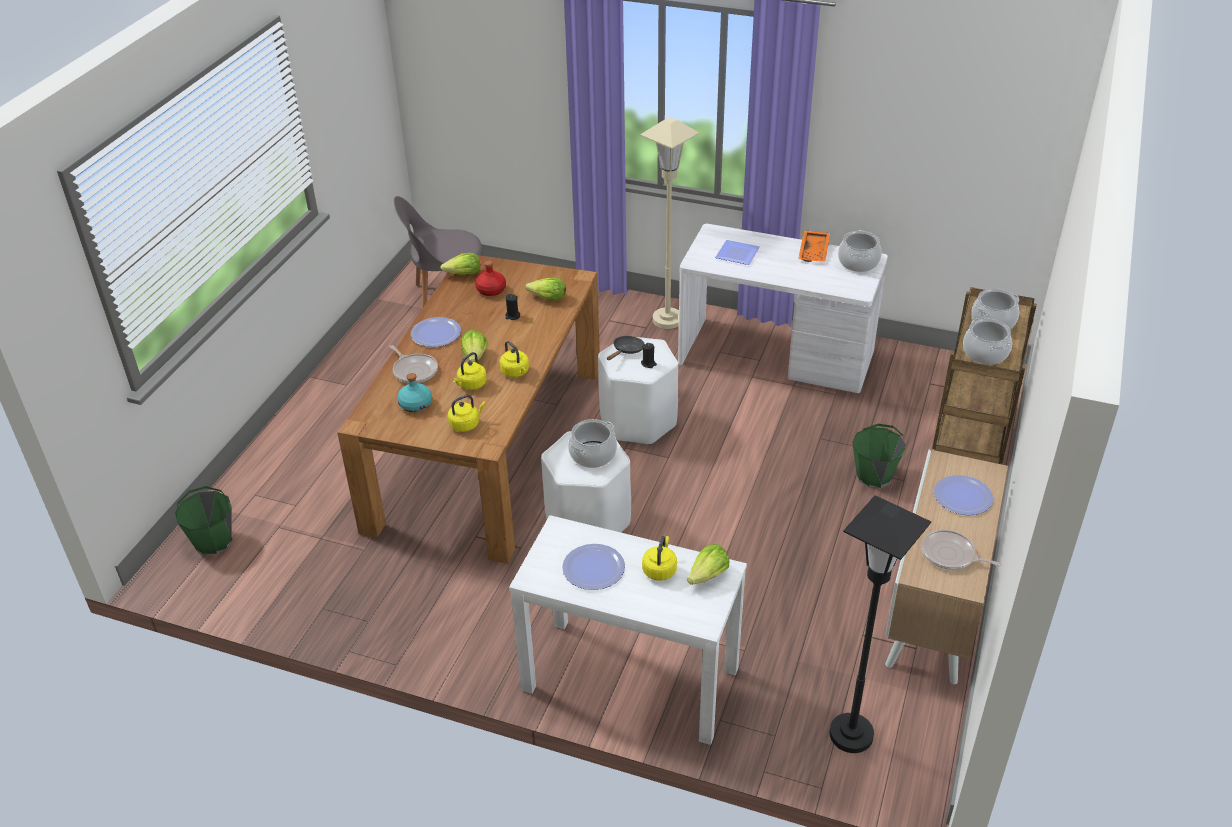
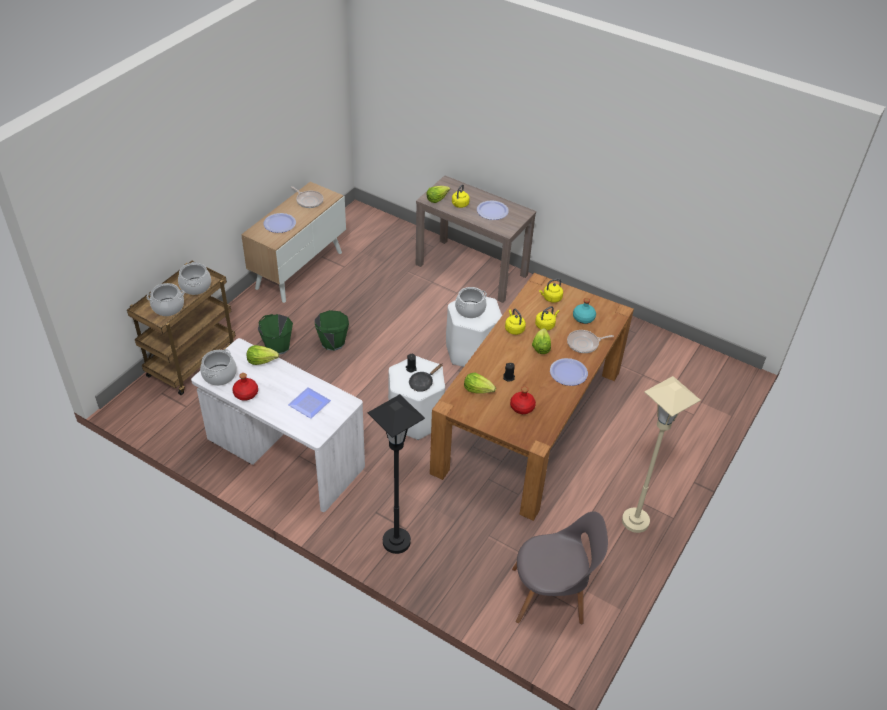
camera: 170 degrees left, 5 degrees up
(213, 541) = (713, 386): green bucket -> green bucket (332, 342)
(414, 370) = (584, 344): frying pan -> frying pan turned 75 degrees counterclockwise
(463, 274) = (543, 429): lettuce -> lettuce (262, 360)
(629, 679) = (472, 270): white console table -> brown console table
(667, 320) = (353, 517): beige floor lamp -> beige floor lamp (635, 521)
(814, 252) = (245, 393): orange tray -> red bottle
(851, 735) = (376, 231): black floor lamp -> black floor lamp (396, 541)

